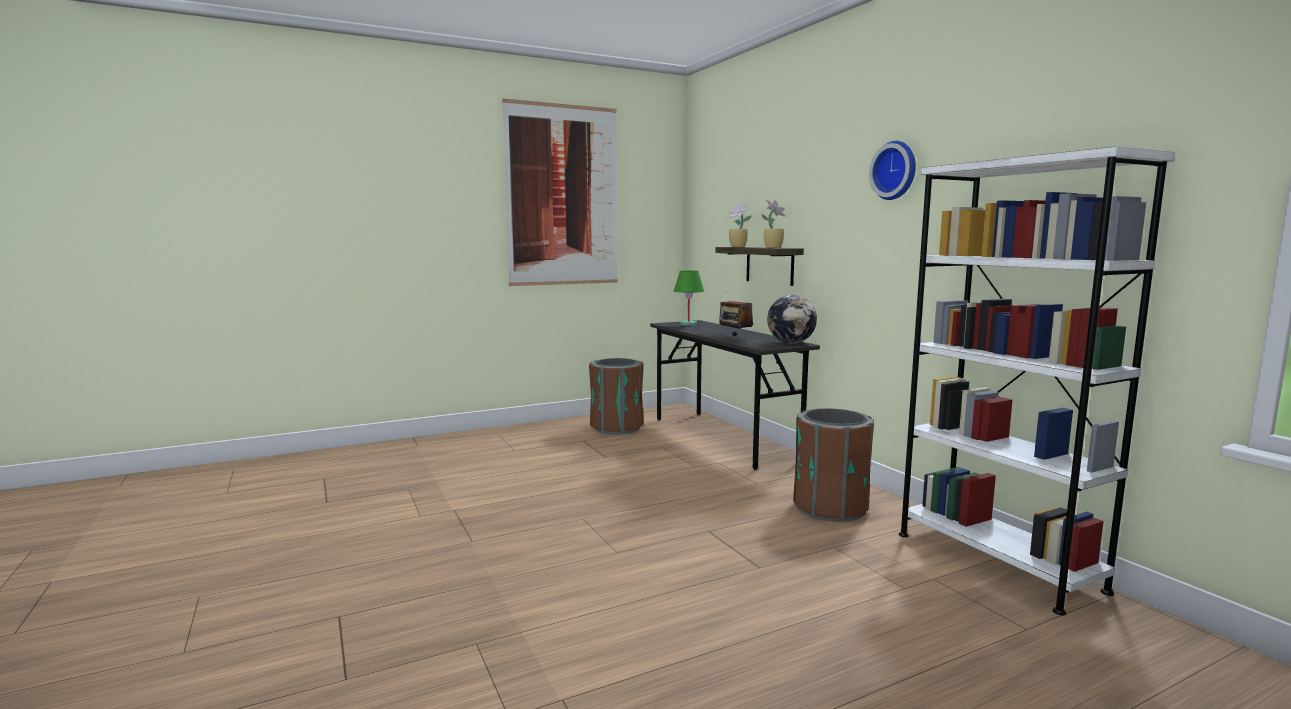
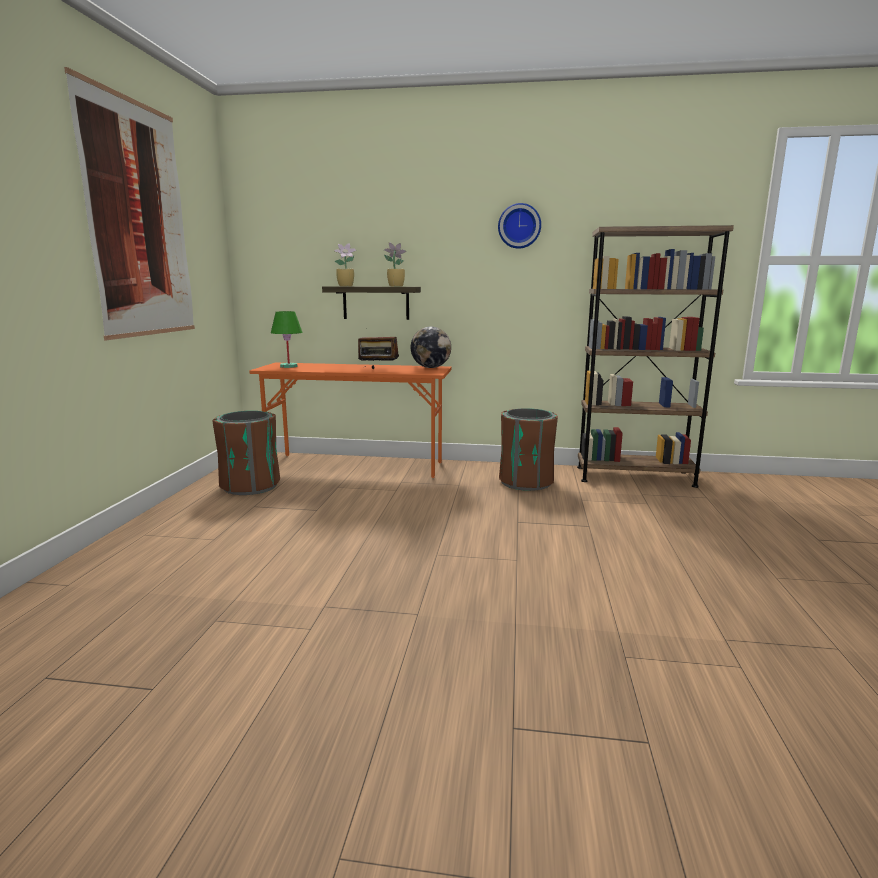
camera: 55 degrees left, 5 degrees up
(724, 438) = (356, 465): grey desk -> orange desk
(996, 561) = (634, 476): white bookcase -> brown bookcase

